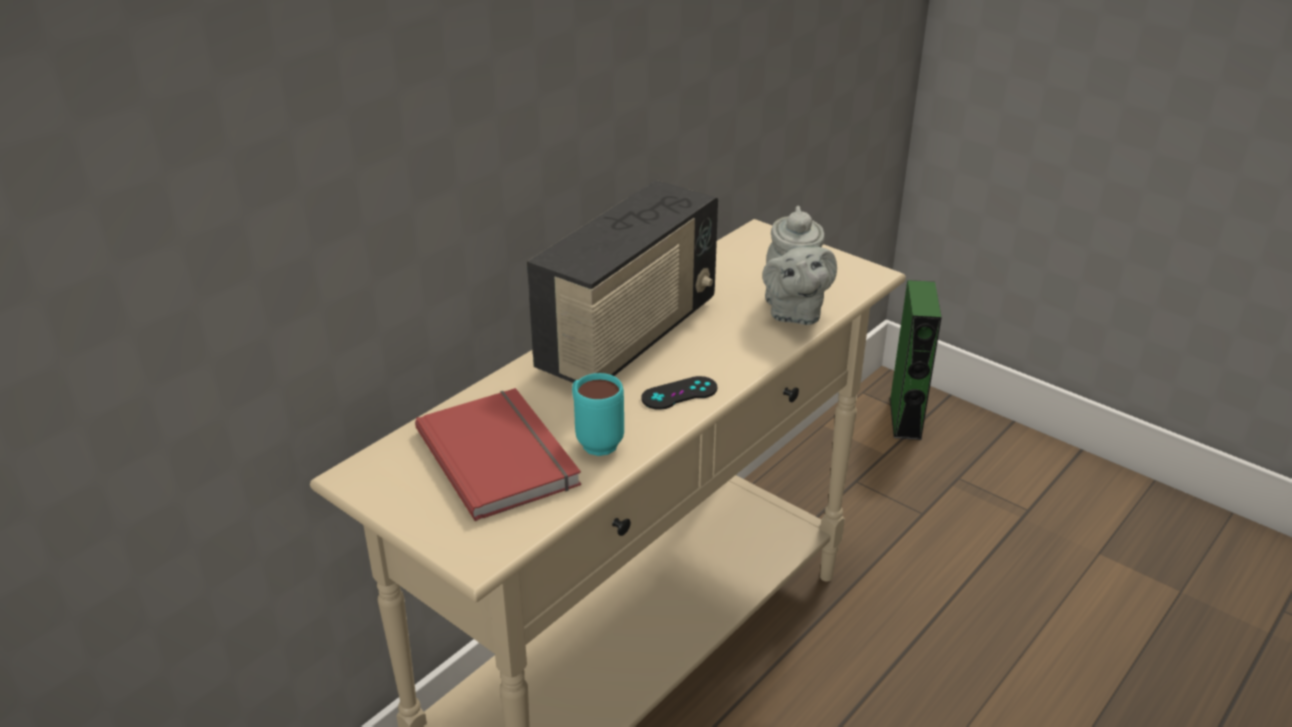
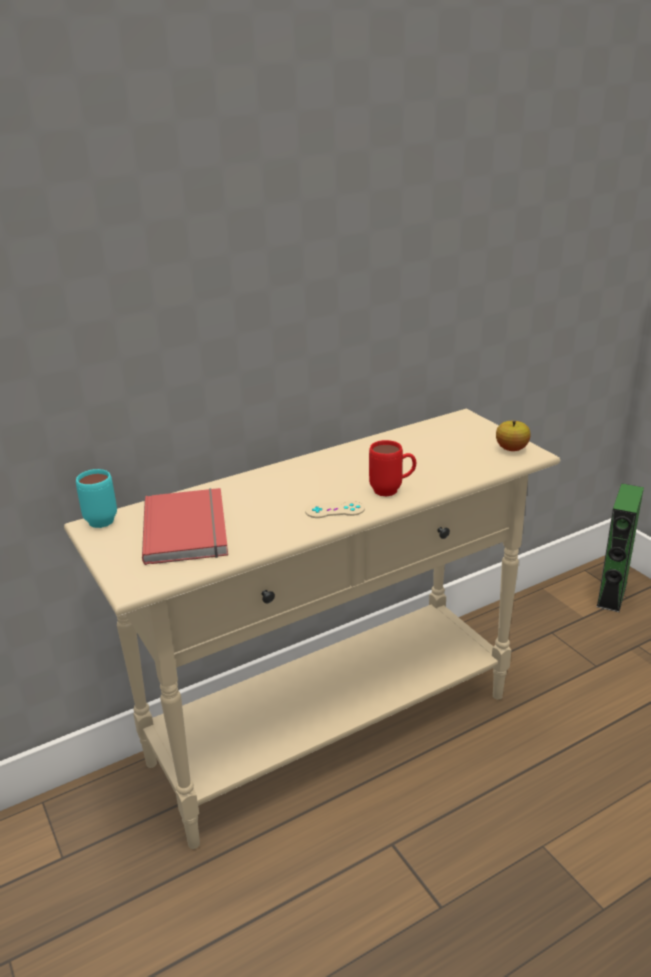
camera: 20 degrees right, 5 degrees down
(594, 441) = (256, 530): turquoise mug -> turquoise mug (101, 518)
(629, 337) = (324, 470): radio -> none
(679, 393) = (335, 510): black game controller -> beige game controller
(735, 353) = (392, 491): none -> red mug
(793, 312) = (454, 470): grey teapot -> none
(844, 271) = (511, 449): none -> apple

